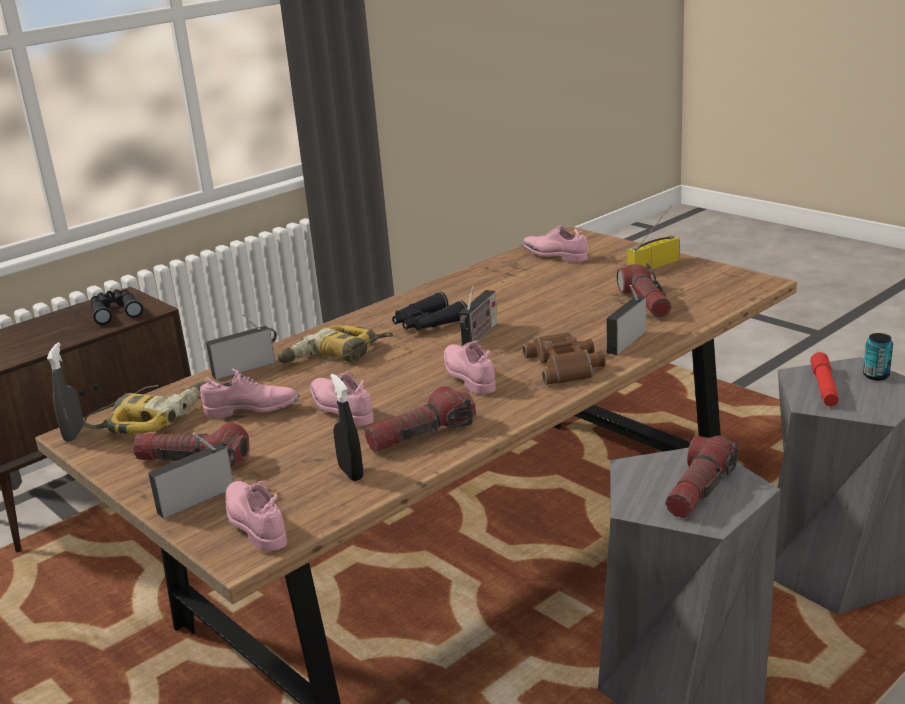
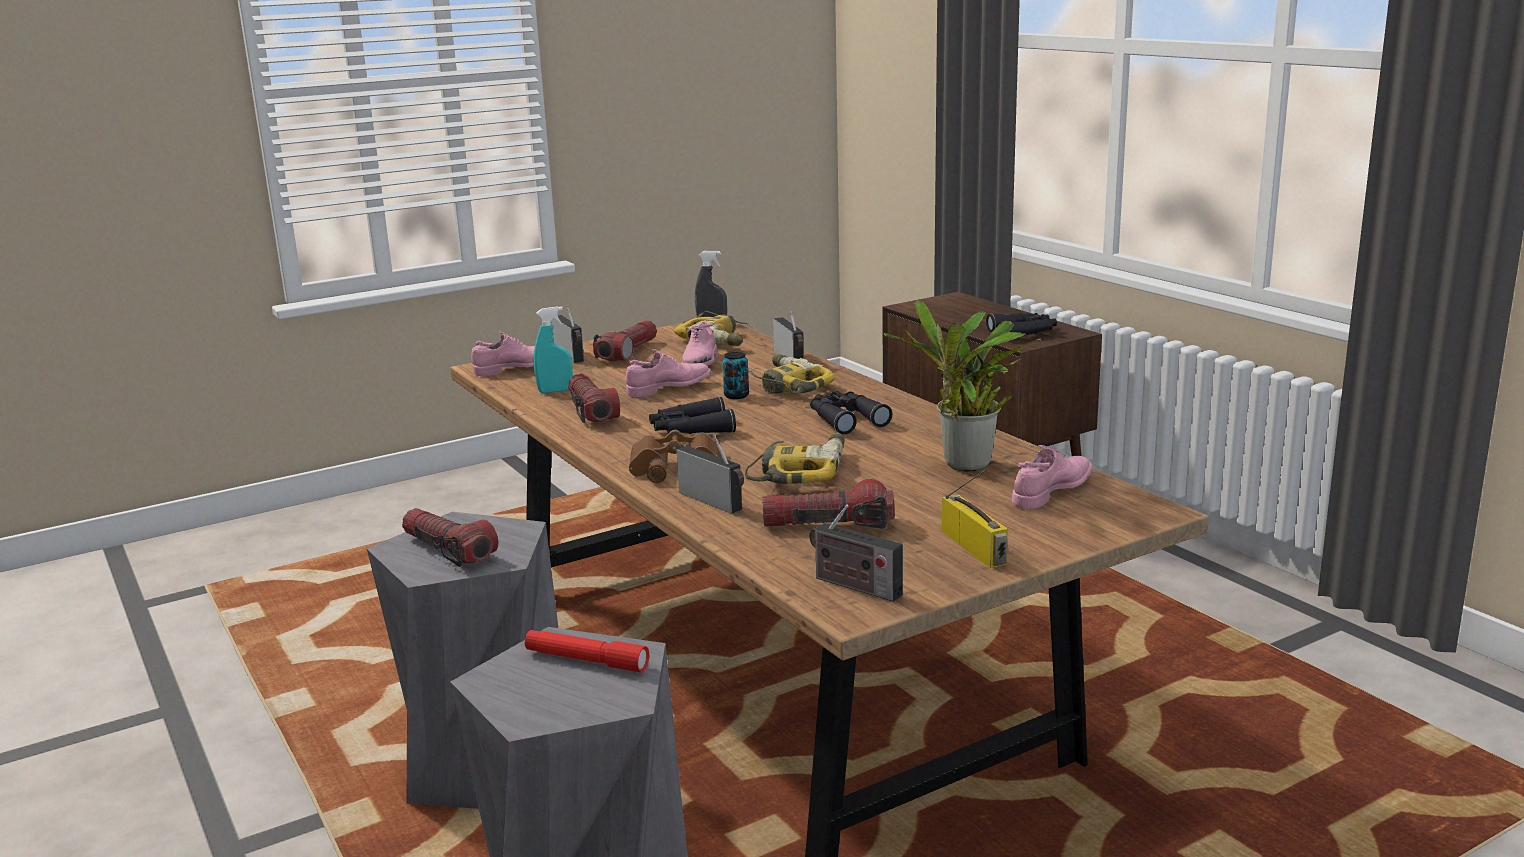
camera: 100 degrees right, 5 degrees down
(351, 473) = (555, 391): black spray bottle -> turquoise spray bottle
(468, 377) = (691, 430): pink shoe -> black binoculars
(479, 336) = (790, 438): radio -> radio (853, 586)
(521, 279) = (964, 467): none -> potted plant
(551, 323) = (799, 471): none -> power drill
(876, 375) = (584, 706): can -> can (736, 396)

